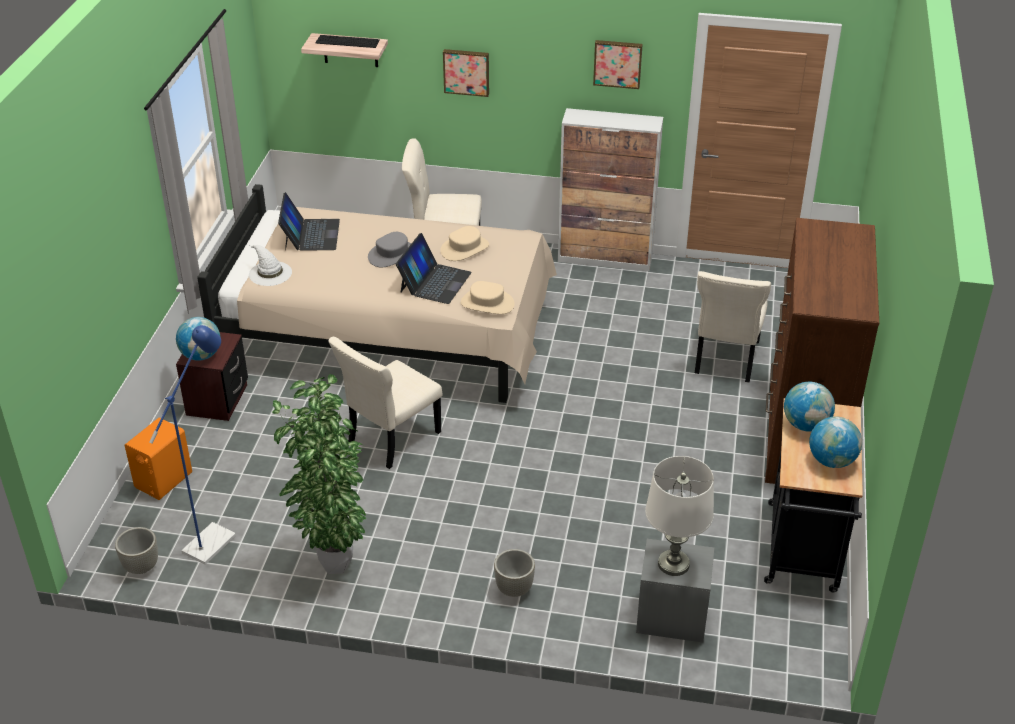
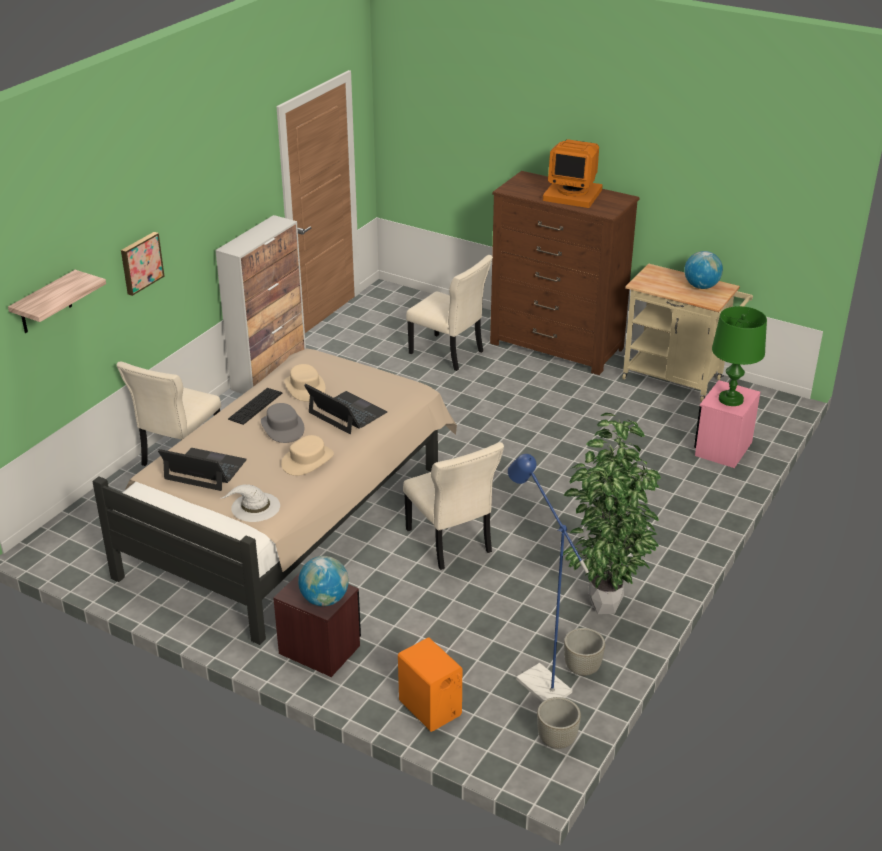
camera: 70 degrees left, 5 degrees down
(347, 41) = (55, 290): keyboard -> keyboard (255, 406)
(487, 303) = (400, 393): beige hat -> beige hat (307, 460)
(513, 589) = (669, 514): grey planter -> grey planter (582, 669)
(617, 63) = (238, 184): picture -> none
(671, 617) = (723, 449): grey nightstand -> pink nightstand
(673, 564) = (731, 399): white table lamp -> green table lamp
(802, 553) = (678, 380): black cart -> beige cart
(806, 425) = (659, 285): globe -> none
(838, 272) = (573, 194): none -> monitor

